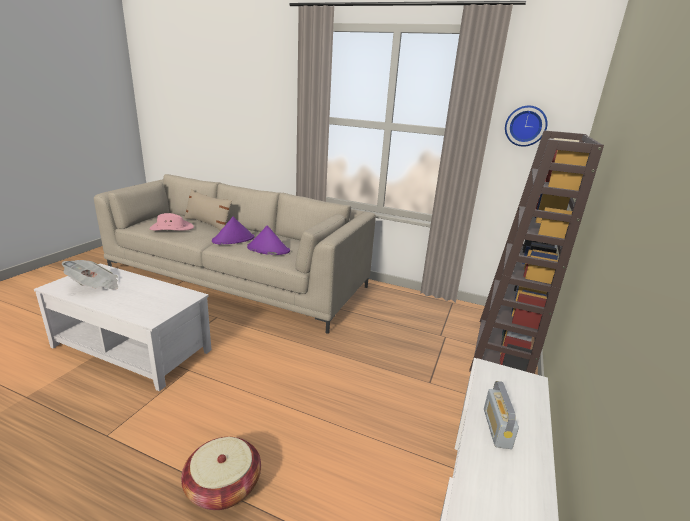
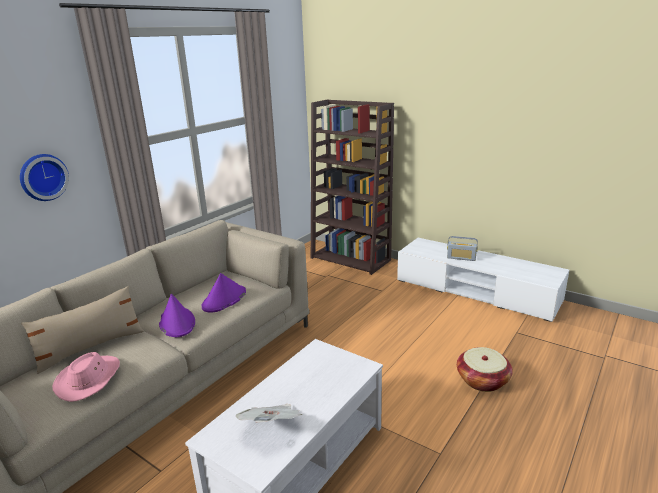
camera: 75 degrees left, 0 degrees up
(525, 126) = (279, 102): wall clock -> wall clock (43, 177)

